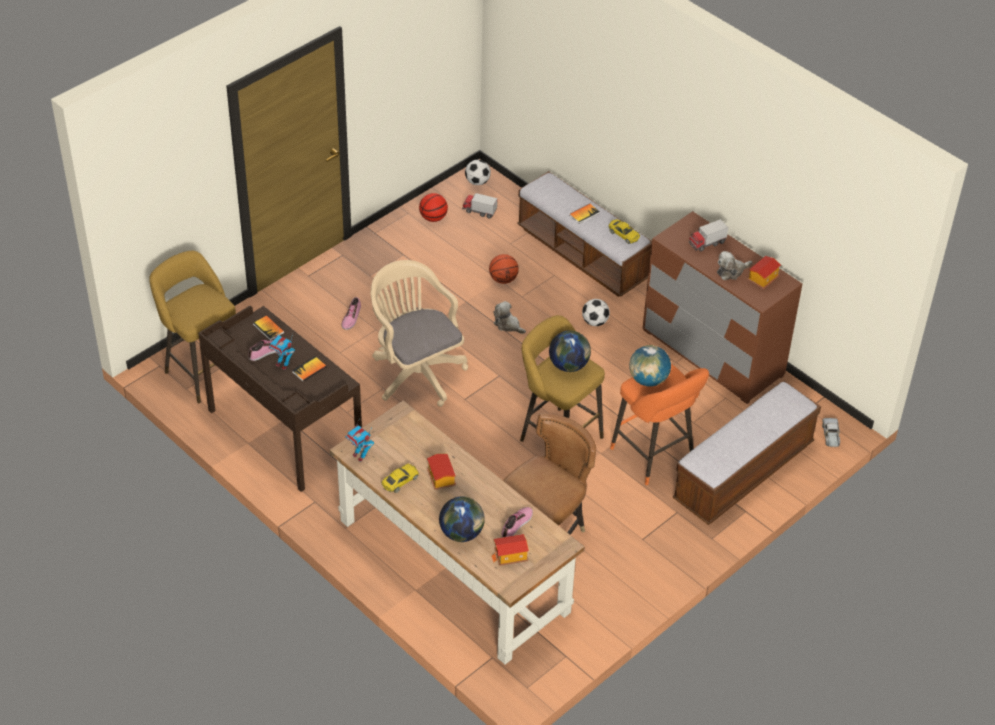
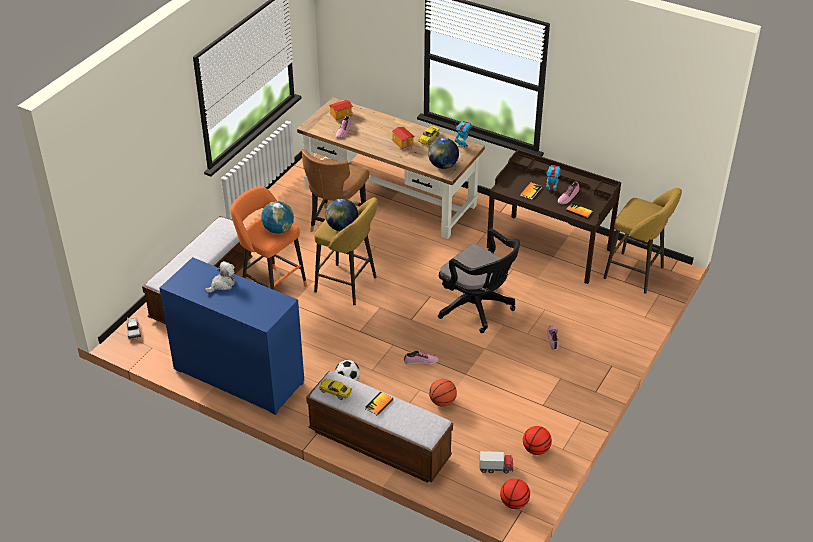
camera: 165 degrees right, 5 degrees down
(415, 371) = (477, 308): beige office chair -> black office chair
(462, 533) = (376, 121): globe -> globe (443, 165)
(477, 182) = (514, 503): football -> basketball
(508, 325) = (421, 361): plush toy -> shoe
(707, 243) = (248, 304): toy truck -> none
(712, 353) = (239, 376): brown dresser -> blue dresser
(762, 279) = (194, 283): toy house -> none

